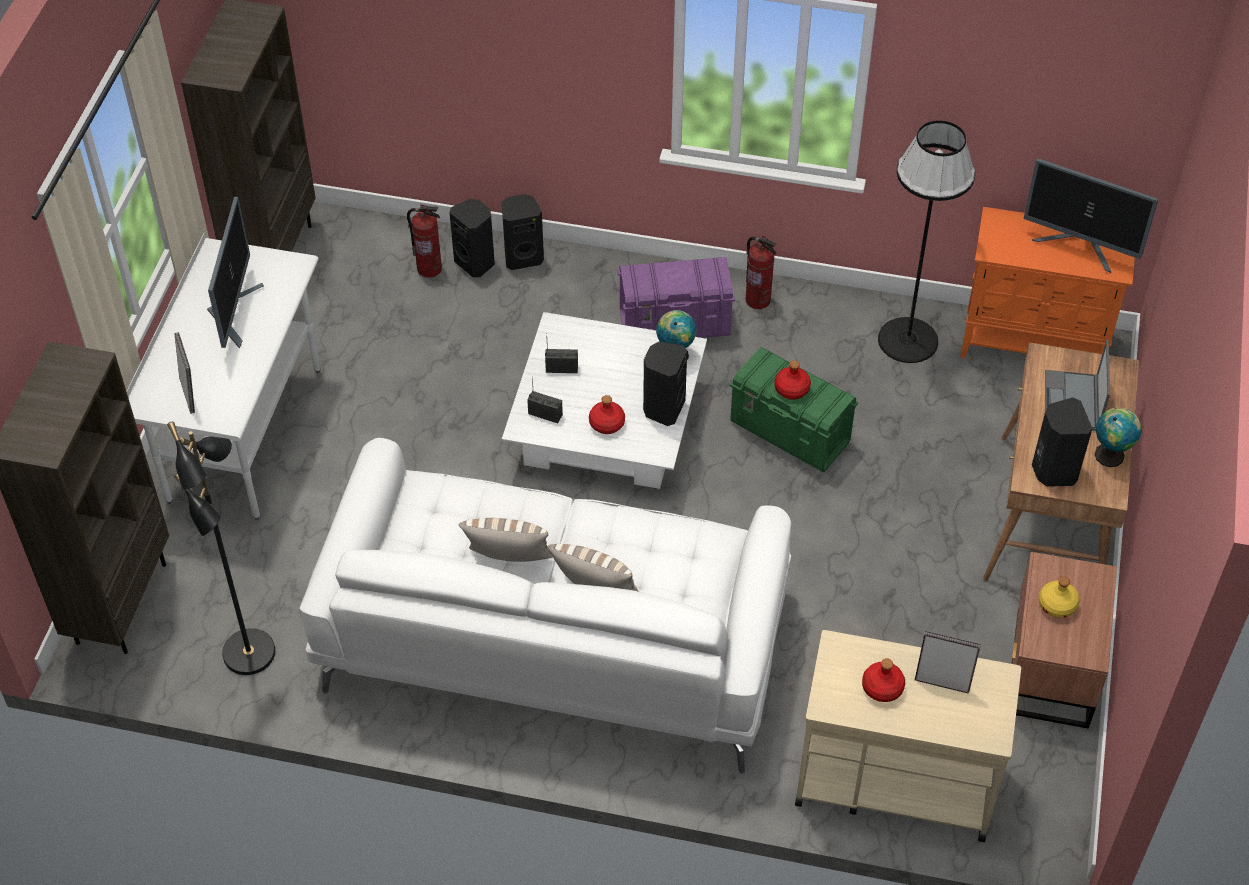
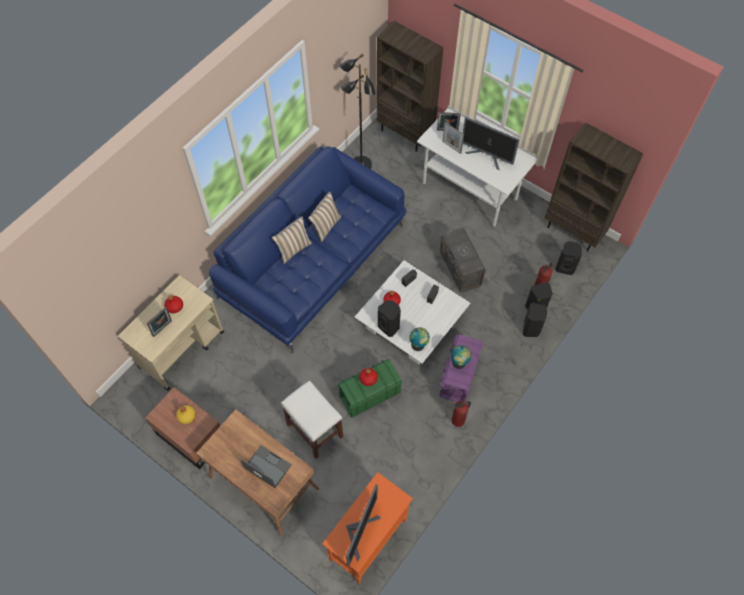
camera: 115 degrees right, 10 degrees up
(233, 374) = (451, 147): none -> picture frame
(445, 391) = (460, 269): none -> grey storage box
(552, 636) = (314, 260): white sofa -> blue sofa
(908, 340) = (400, 478): black floor lamp -> none
(908, 483) = (315, 431): none -> white stool
(1052, 470) = (235, 433): black speaker -> black speaker (565, 267)
(1080, 247) = (360, 532): monitor -> monitor turned 150 degrees clockwise
(1111, 454) = (228, 465): globe -> globe (459, 363)

